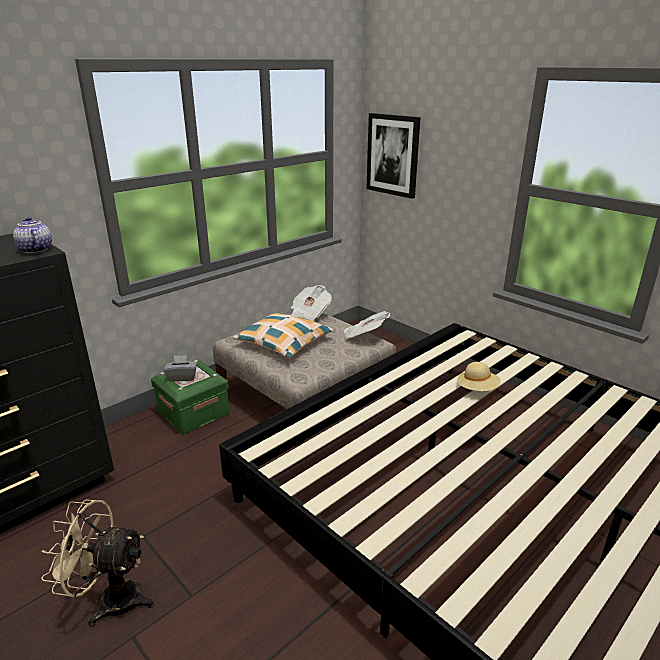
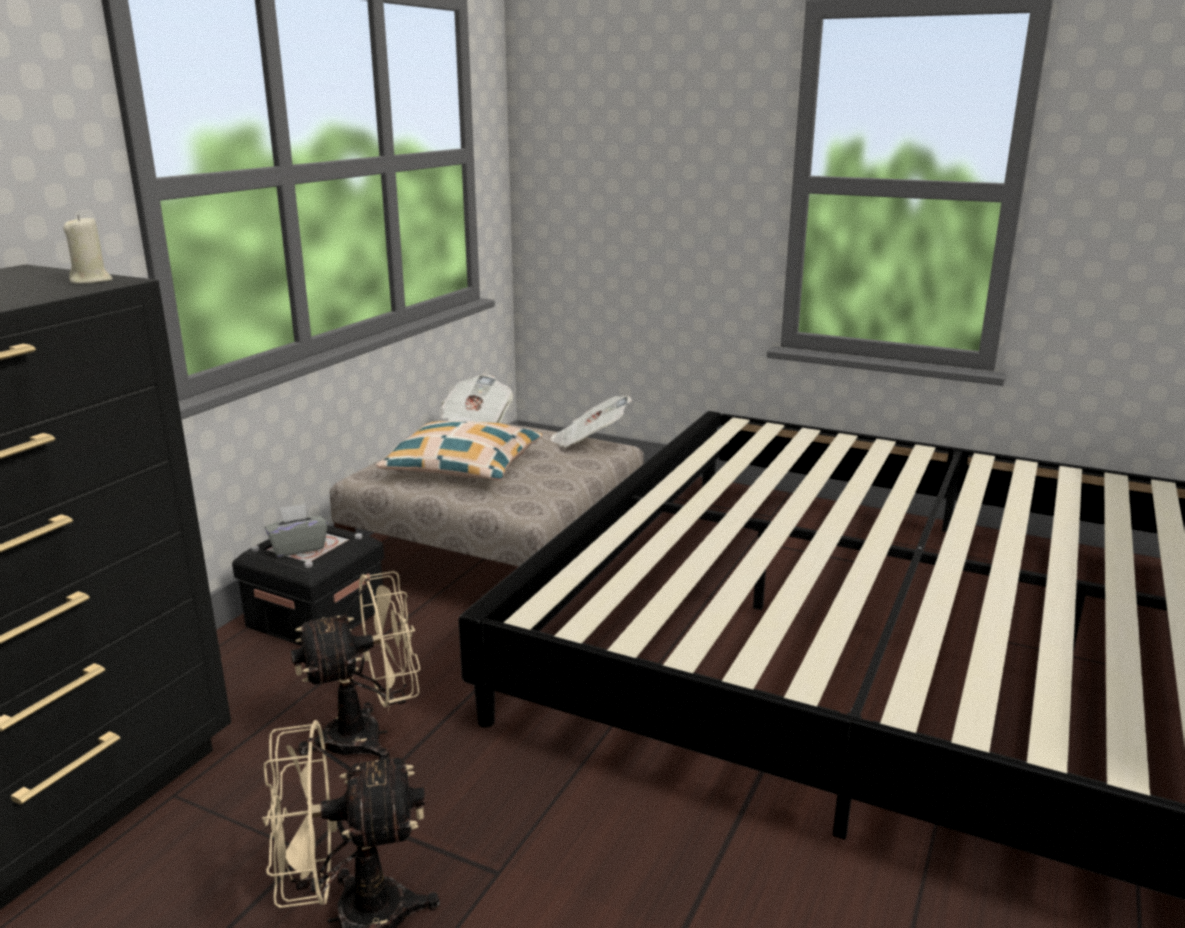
camera: 20 degrees left, 5 degrees down
(35, 250) = (91, 281): teapot -> beige candle
(178, 493) = (370, 736): none -> beige fan
(193, 413) = (316, 617): green storage box -> black storage box
(393, 155) = (569, 154): picture -> none
(477, 389) = (804, 484): beige hat -> none

